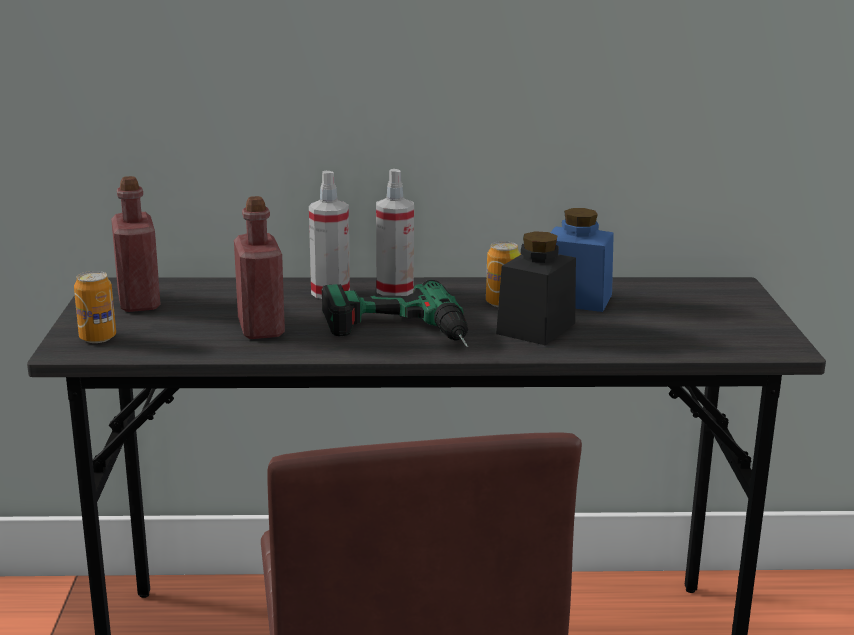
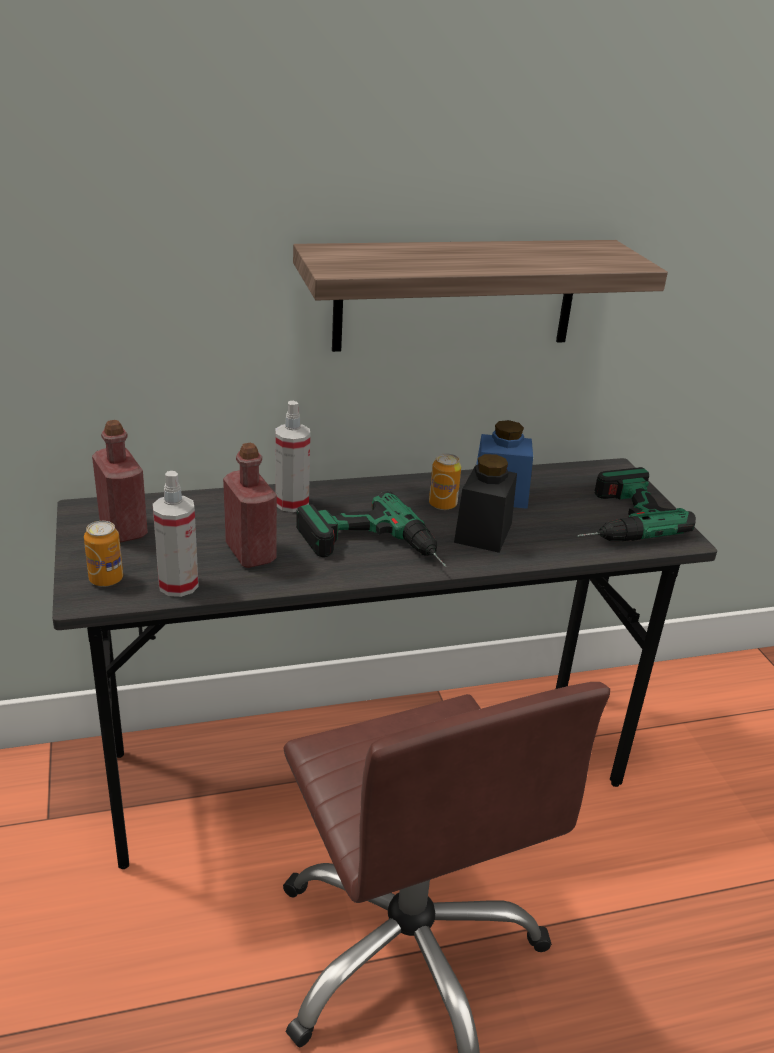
camera: 15 degrees left, 10 degrees up
(395, 290) = (346, 496): spray bottle -> spray bottle (178, 585)
(527, 66) = (456, 294): none -> shelf
(705, 326) = (612, 518): none -> power drill

